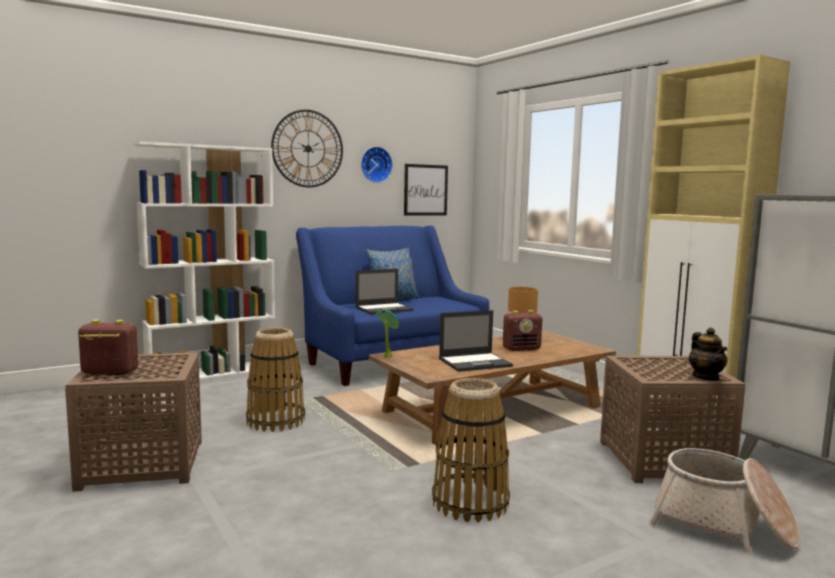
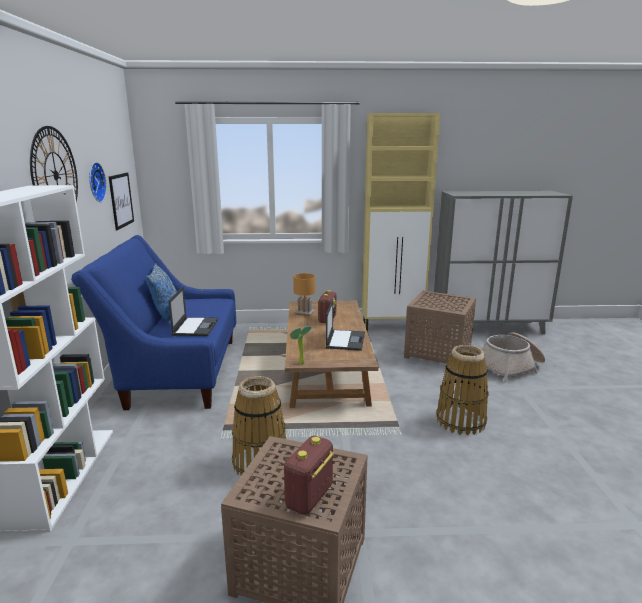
camera: 60 degrees left, 10 degrees up
(706, 377) = (463, 301): teapot -> none

